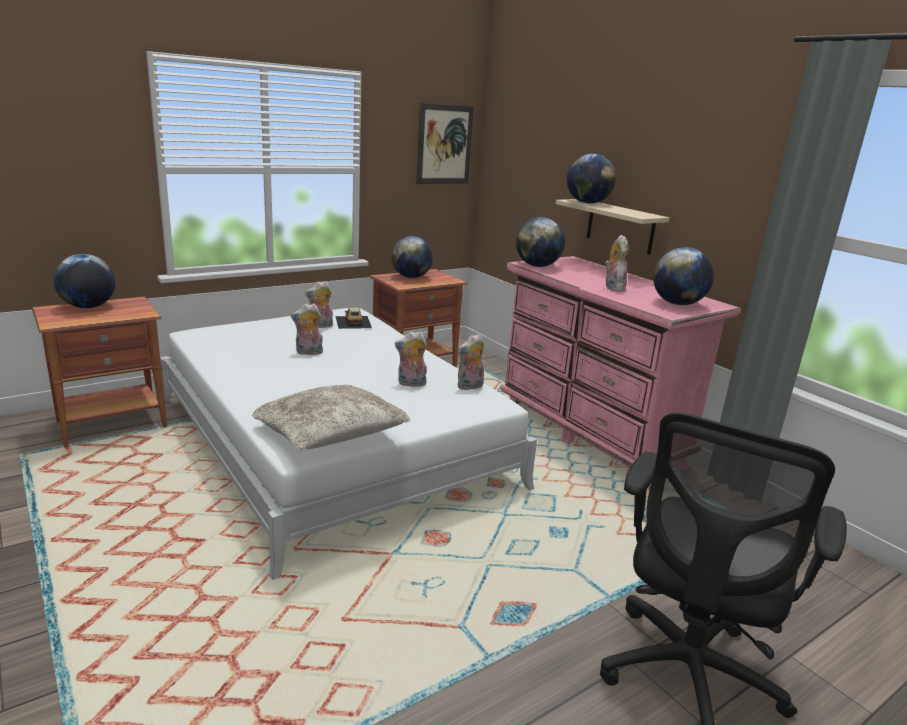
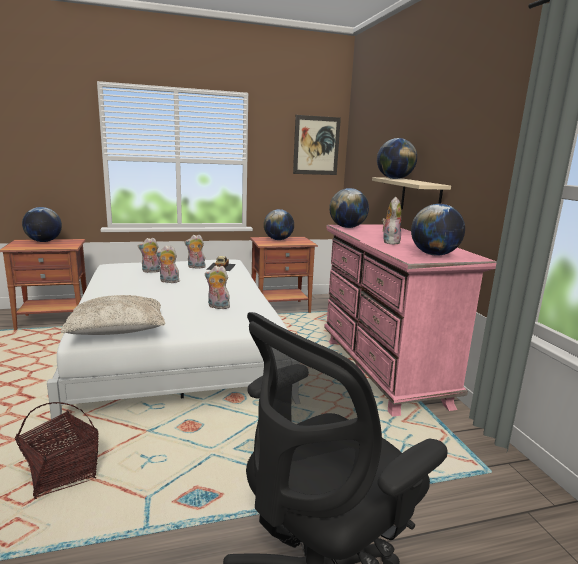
camera: 20 degrees right, 5 degrees down
(336, 624) = (61, 473): none -> basket
(470, 387) = (260, 313): plush toy -> plush toy (150, 271)

